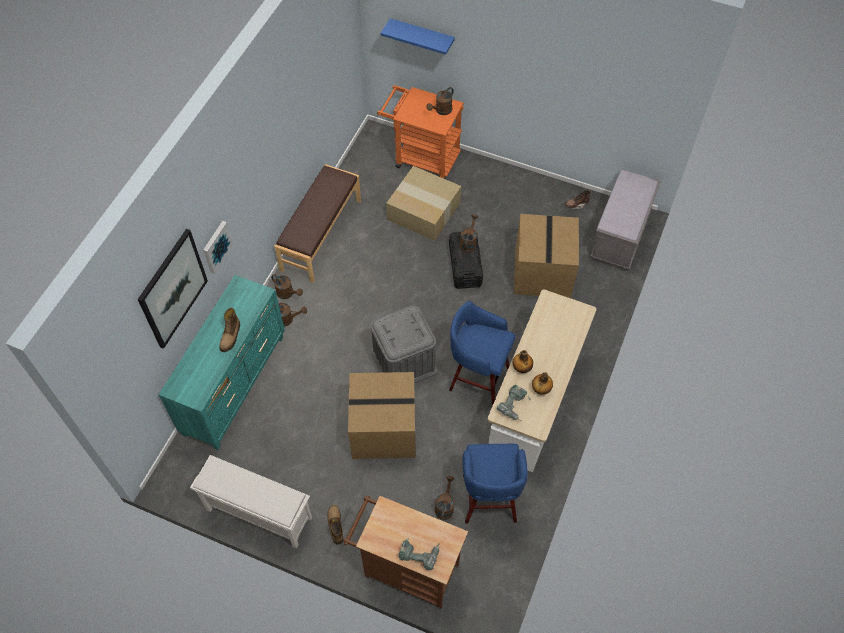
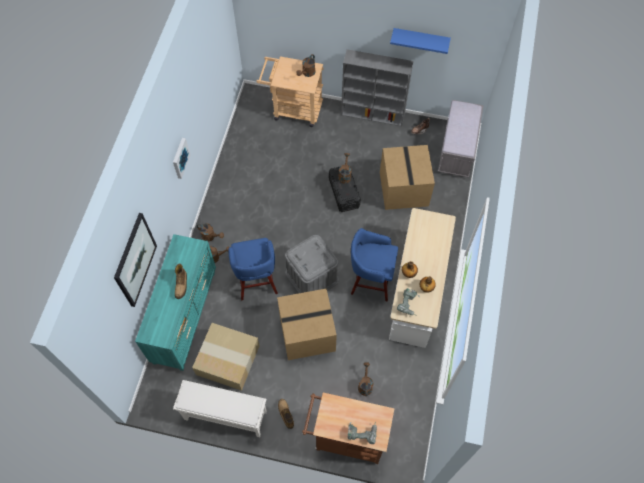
camera: 10 degrees left, 5 degrees up
(216, 246) = (159, 217): picture -> picture (180, 158)
(320, 234) = (226, 184): brown bench -> none
(421, 158) = (293, 109): orange cart -> beige cart
(422, 36) = (285, 17): blue shelf -> blue shelf (421, 39)
(422, 211) = (302, 153): cardboard box -> cardboard box (227, 360)
(489, 500) = (397, 375): blue stool -> blue stool (256, 282)
(521, 177) = (373, 114): none -> grey bookcase

